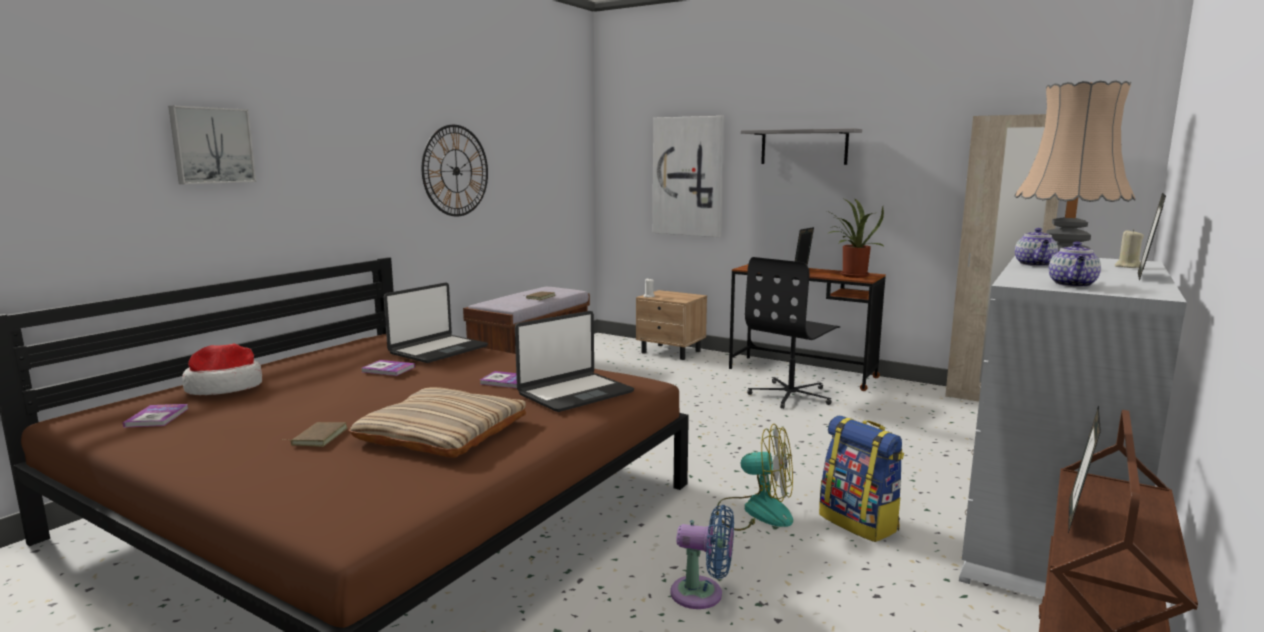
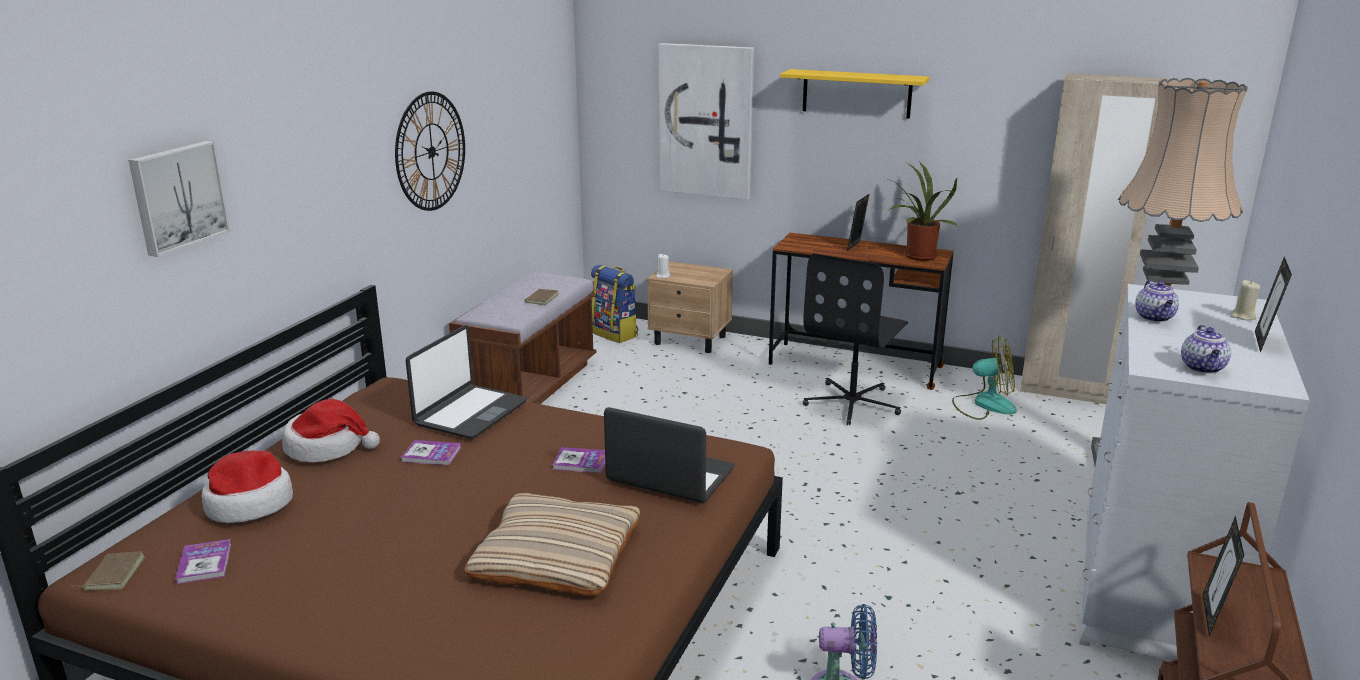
camera: 10 degrees left, 10 degrees up
(312, 362) = (327, 447): none -> hat
(318, 437) = (422, 577): brown book -> brown book (113, 574)
(574, 393) = (670, 476): laptop -> laptop turned 105 degrees counterclockwise
(755, 511) = (863, 578): fan -> fan (984, 404)
(803, 147) = (856, 93): grey shelf -> yellow shelf
(859, 522) = (970, 582): backpack -> backpack (615, 334)

